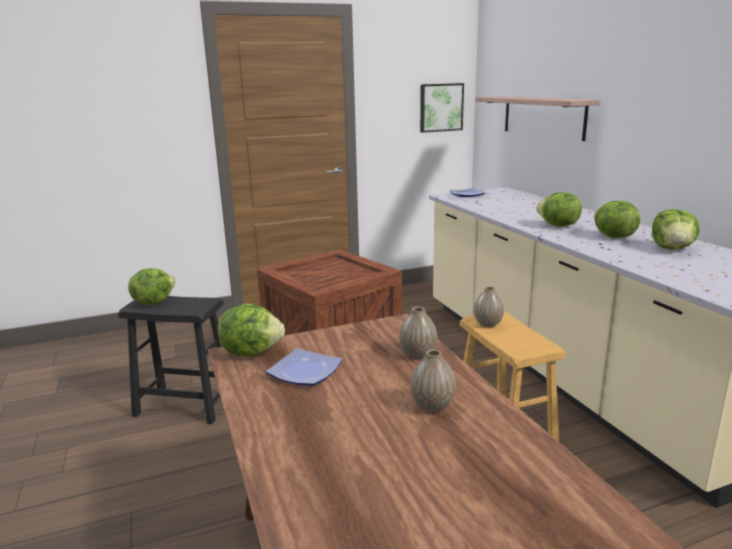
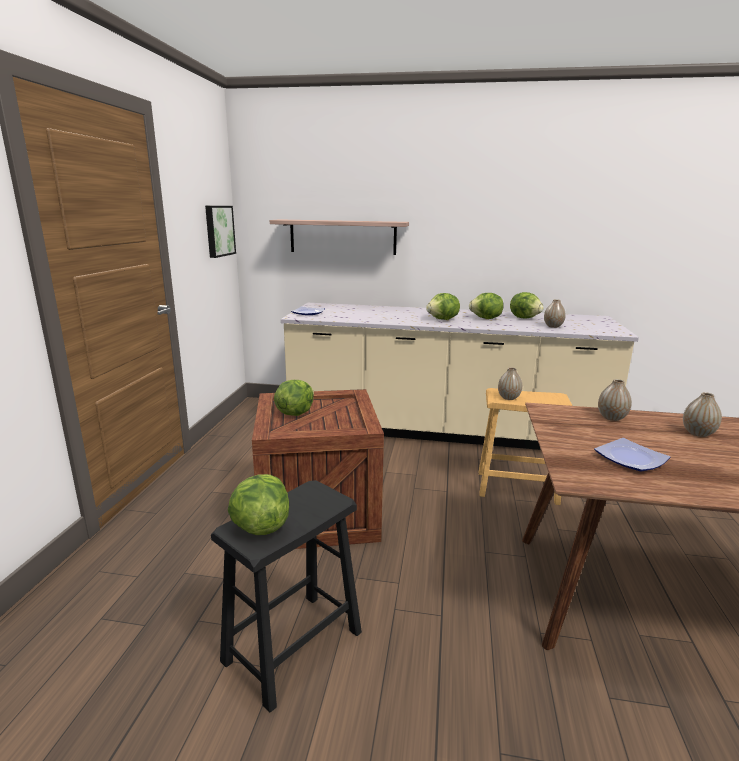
camera: 60 degrees left, 0 degrees up
(251, 352) = (576, 471): lettuce -> lettuce (294, 413)
(661, 265) = (553, 326): none -> vase

